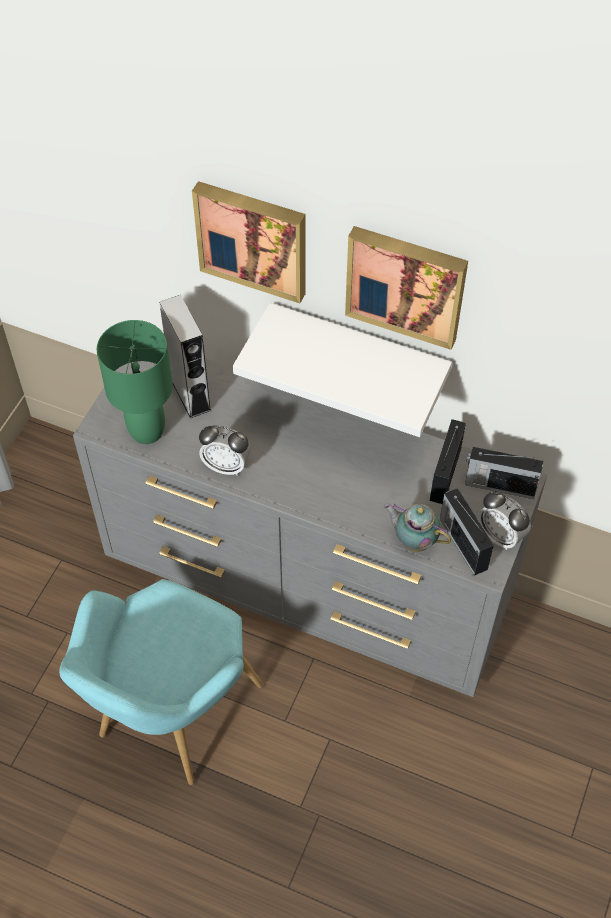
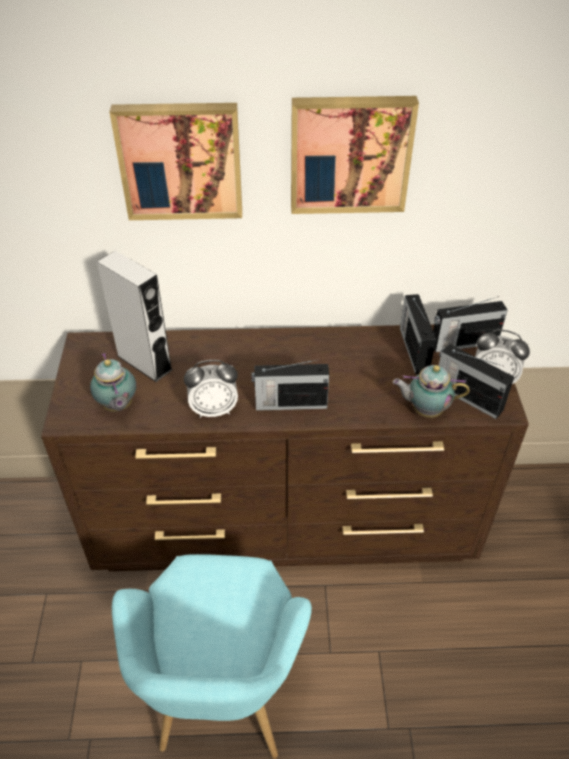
camera: 25 degrees left, 10 degrees down
(146, 431) = (117, 407): green table lamp -> teapot
(295, 485) = (289, 403): none -> radio
(308, 584) = (286, 524): grey dresser -> brown dresser
(358, 354) = (300, 264): white shelf -> none

